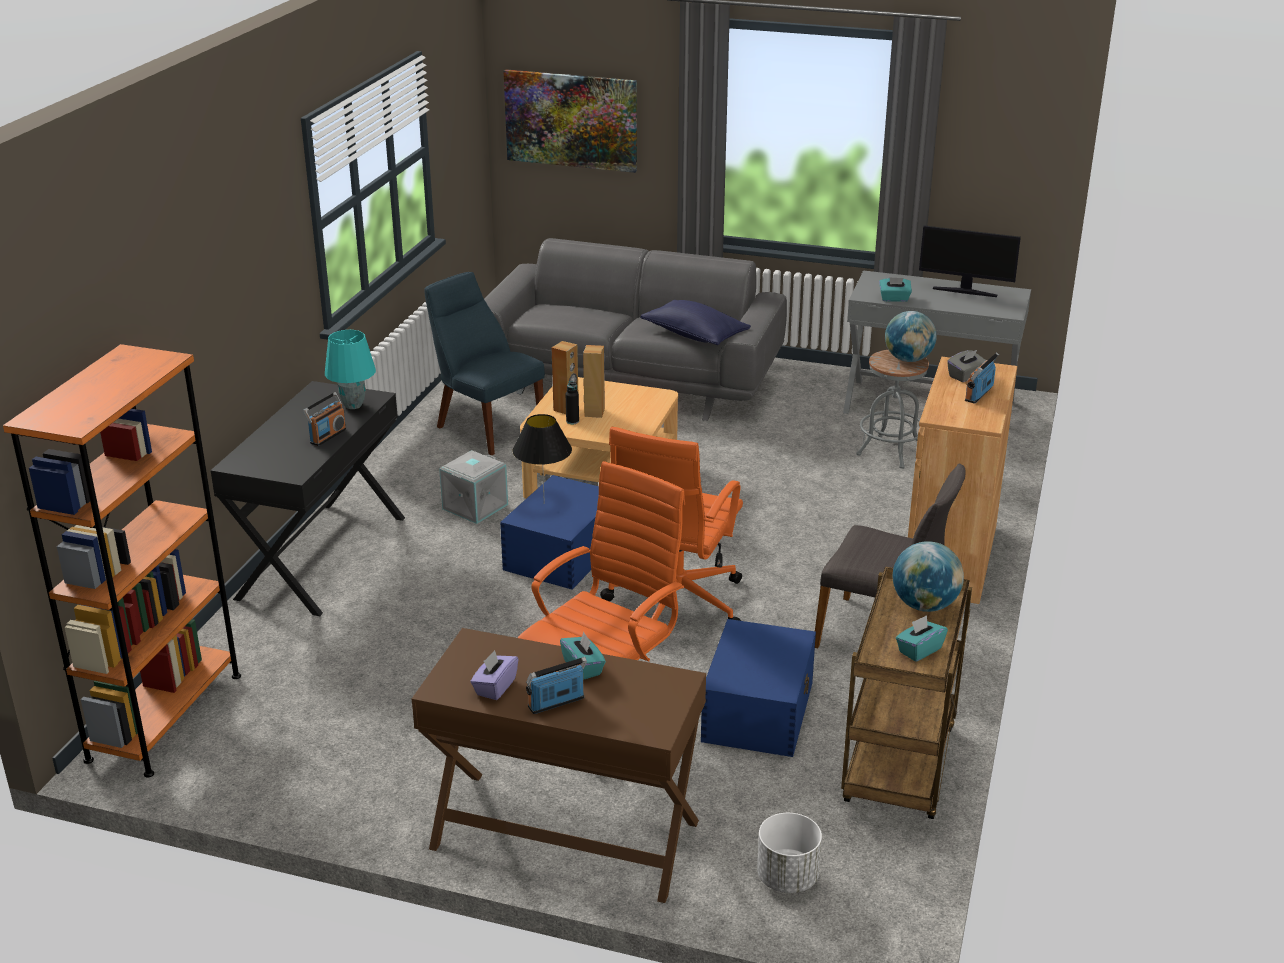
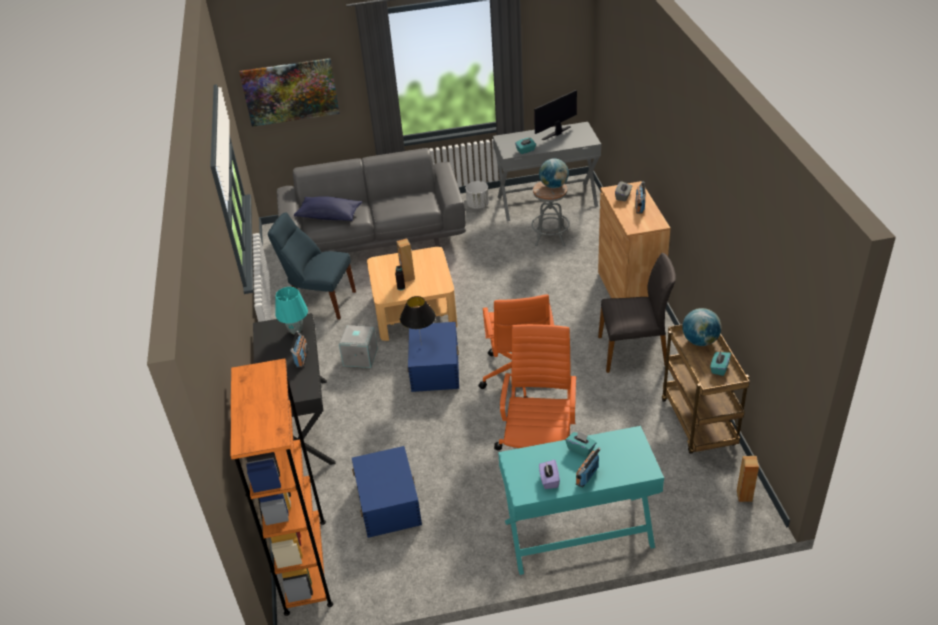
camera: 25 degrees left, 10 degrees up
(564, 836) = (578, 534): brown desk -> turquoise desk
(566, 409) = (390, 280): brown speaker -> brown speaker (744, 496)
(695, 335) = (419, 205): blue pillow -> blue pillow (329, 216)
(759, 710) = (611, 421): blue storage box -> blue storage box (388, 502)
(788, 877) = (697, 506): white planter -> white planter (478, 205)
(965, 291) = (557, 133): monitor -> monitor turned 150 degrees clockwise

